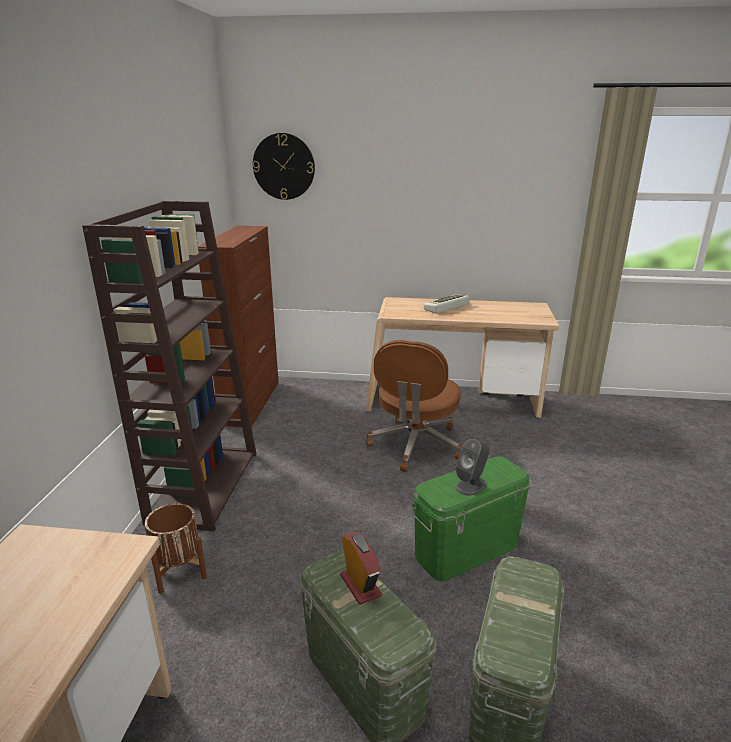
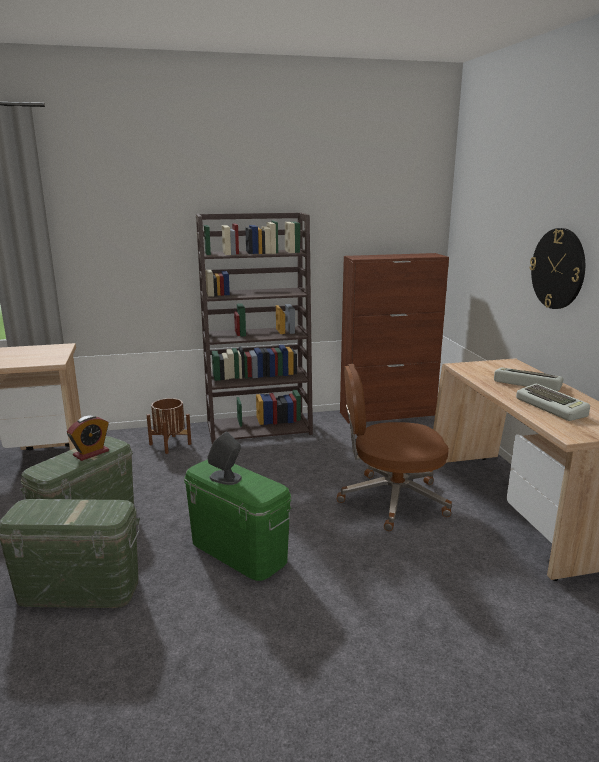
camera: 70 degrees right, 5 degrees down
(284, 166) = (477, 200): wall clock -> wall clock (558, 269)
(497, 313) = (552, 407): none -> keyboard

